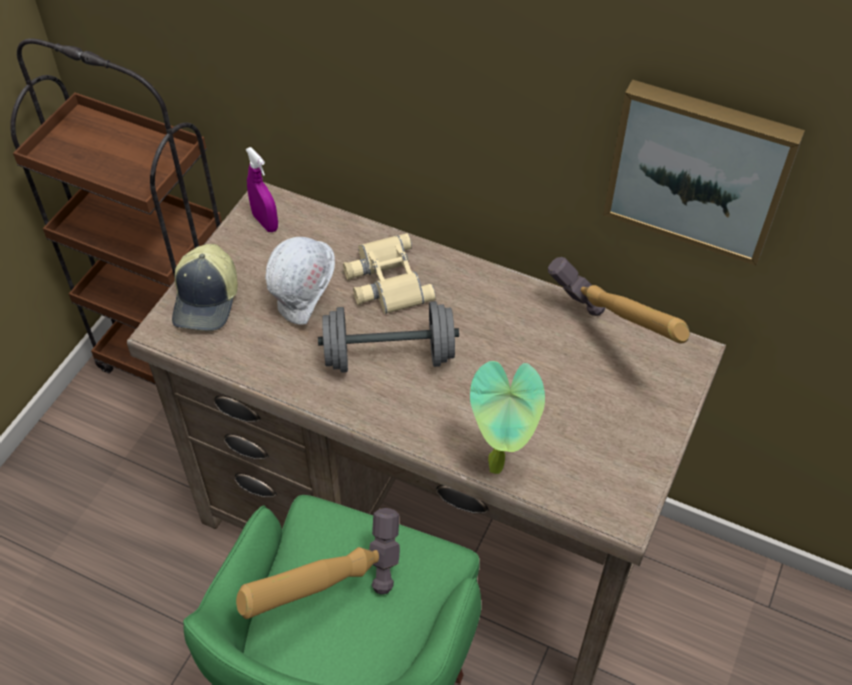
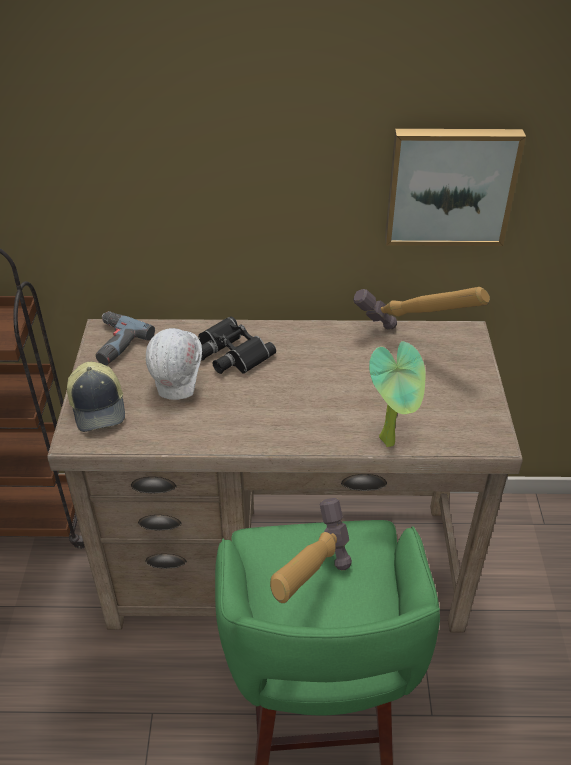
camera: 25 degrees left, 10 degrees down
(265, 222) = (113, 343): purple spray bottle -> power drill
(385, 280) = (230, 353): beige binoculars -> black binoculars
(389, 356) = (265, 399): grey dumbbell -> none

